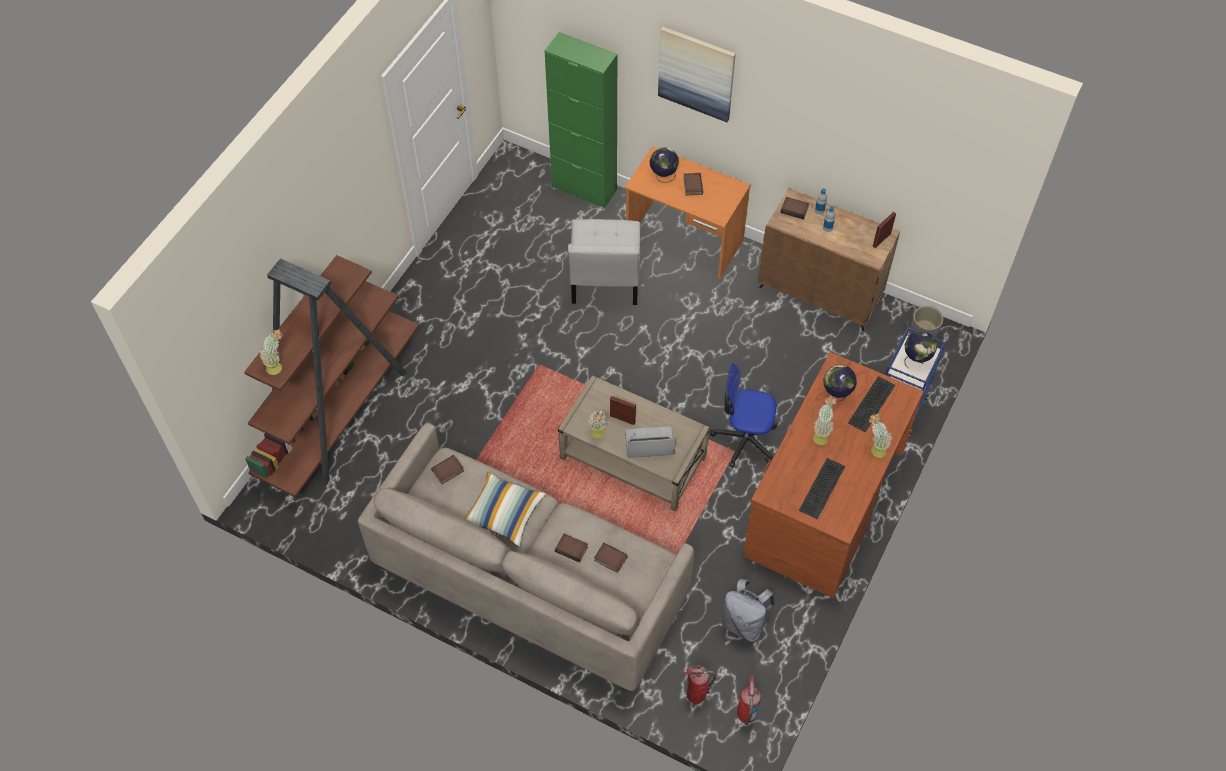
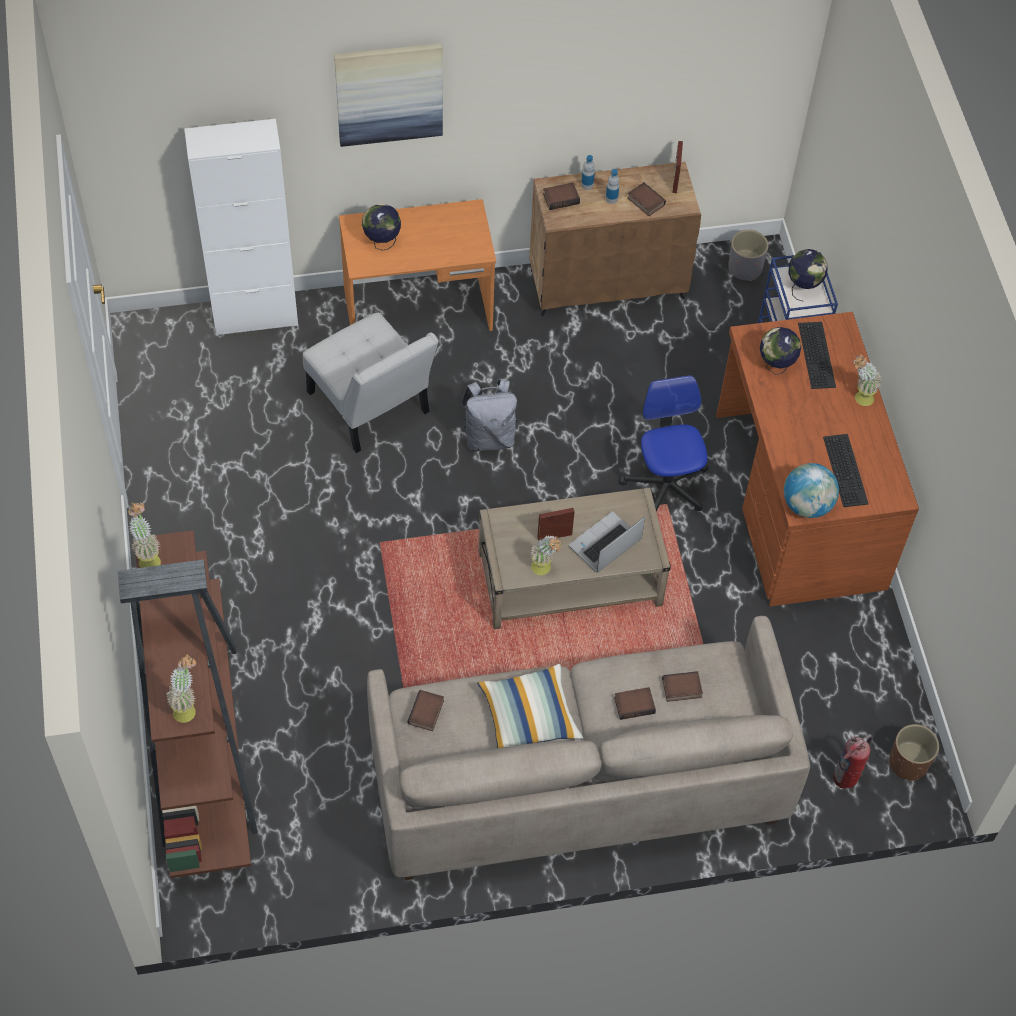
camera: 40 degrees left, 0 degrees up
(584, 188) = (255, 316): green cabinet -> white cabinet
(692, 185) = (422, 235): book -> book (644, 202)
(744, 439) = (665, 485): office chair -> office chair turned 105 degrees clockwise
(744, 623) = (827, 673): grey backpack -> grey backpack (489, 437)
(746, 714) = (908, 763): fire extinguisher -> brown planter
(775, 494) = (807, 505): none -> globe
(821, 434) = (797, 416): potted plant -> potted plant (148, 558)

